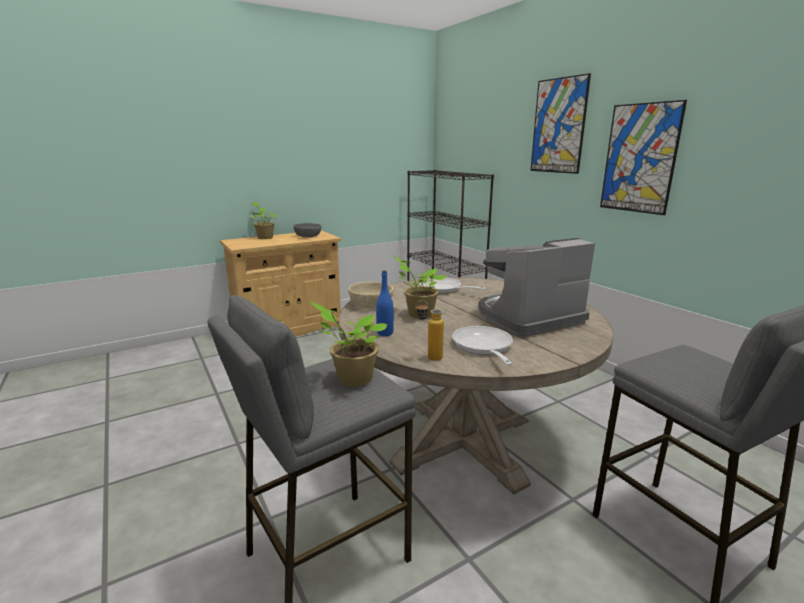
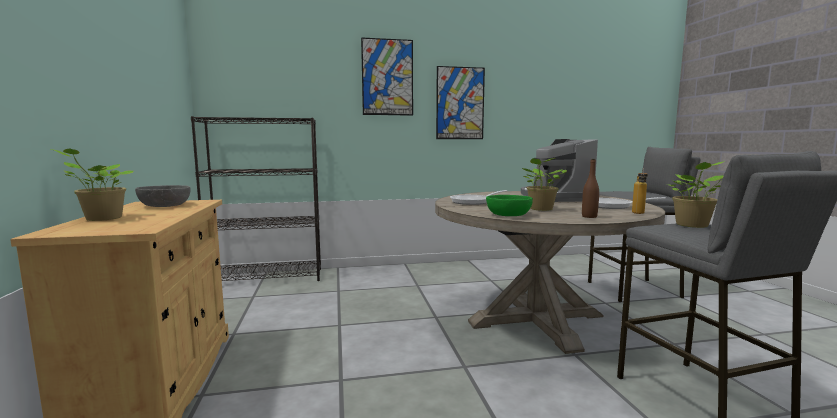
camera: 70 degrees left, 10 degrees down
(371, 304) = (508, 215): beige bowl -> green bowl
(385, 333) = (589, 216): blue bottle -> brown bottle

